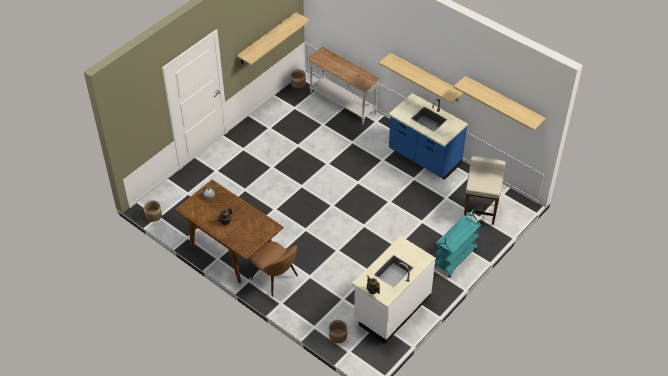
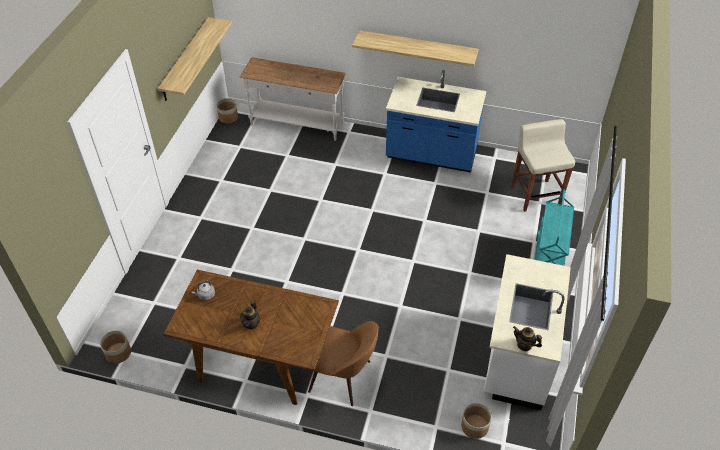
camera: 25 degrees left, 0 degrees up
(503, 102) = (543, 42): shelf -> none

